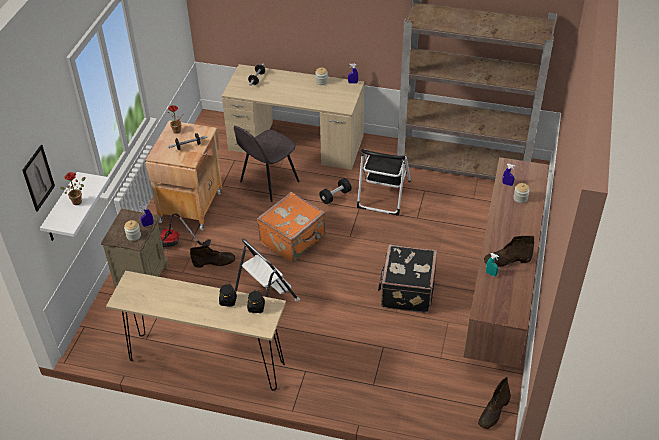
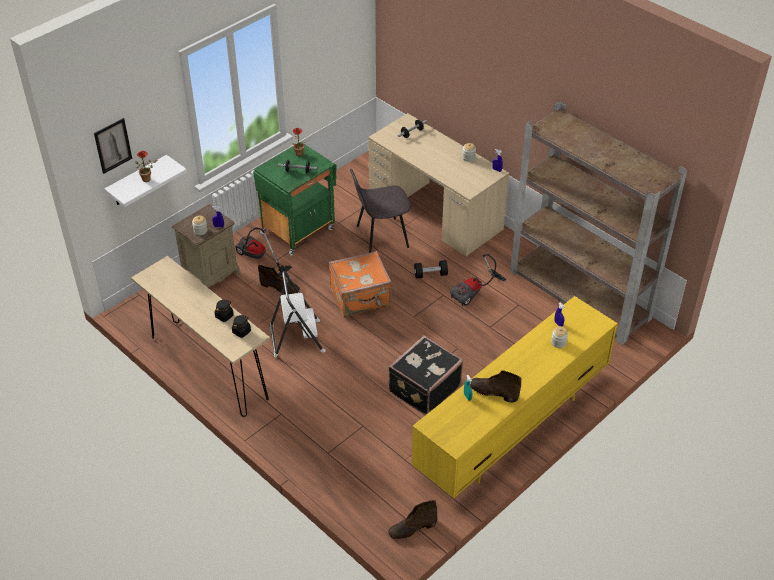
camera: 30 degrees right, 0 degrees up
(191, 206) = (298, 230): brown cart -> green cart
(383, 195) = (475, 292): step ladder -> vacuum cleaner
(502, 292) = (512, 430): brown cabinet -> yellow cabinet

